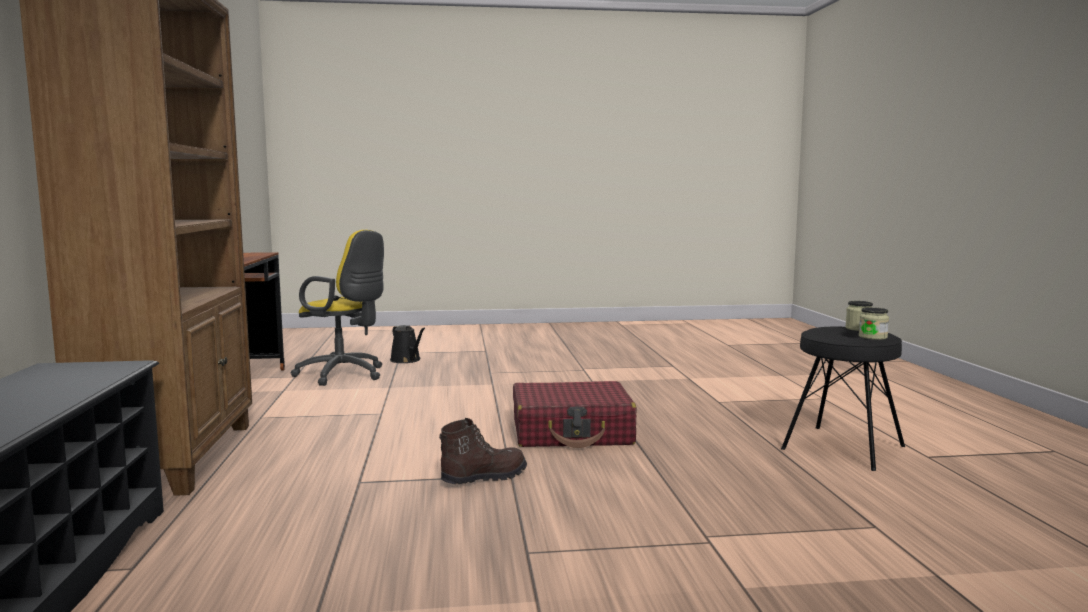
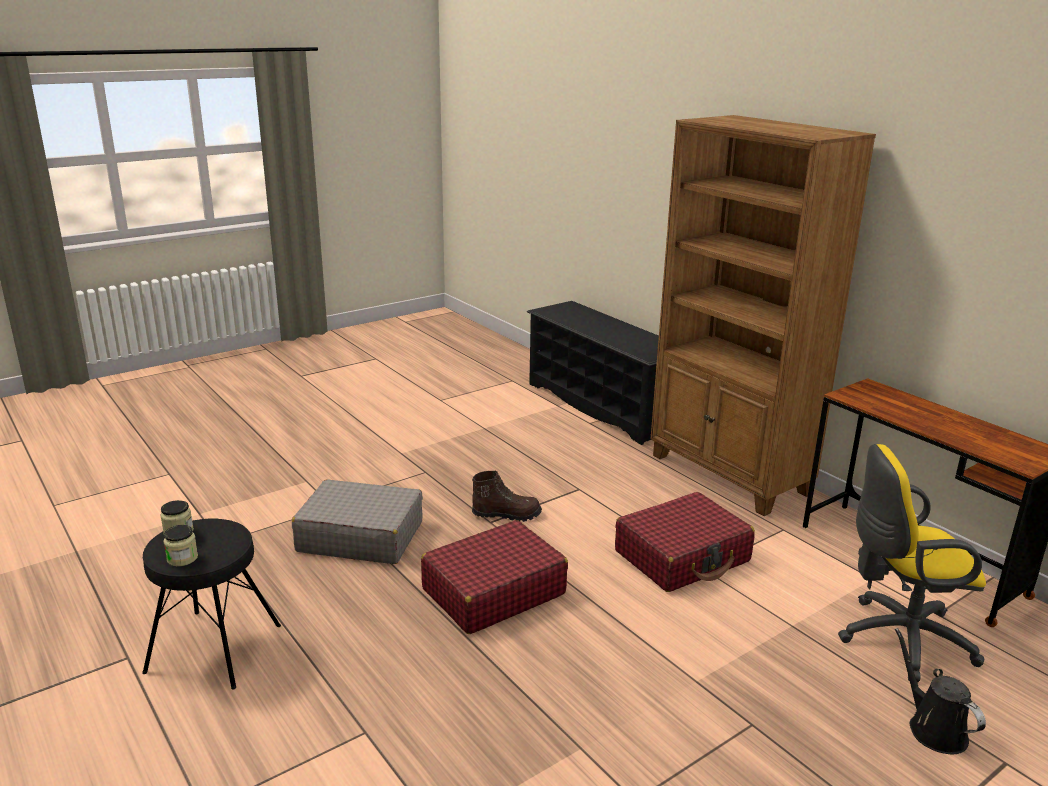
camera: 150 degrees right, 15 degrees up
(380, 420) = (682, 556): none -> red suitcase
(407, 360) = (933, 728): black watering can -> black watering can turned 45 degrees clockwise
(483, 477) = (506, 514): brown boot -> brown boot turned 120 degrees counterclockwise
(678, 494) = (360, 536): none -> grey suitcase

